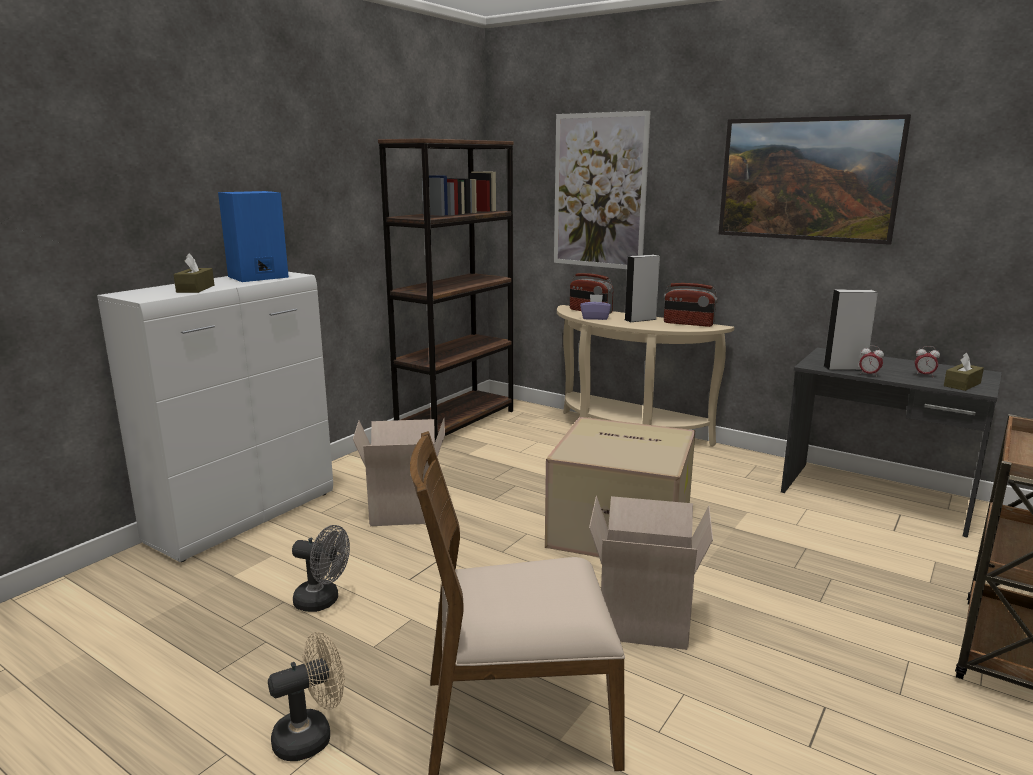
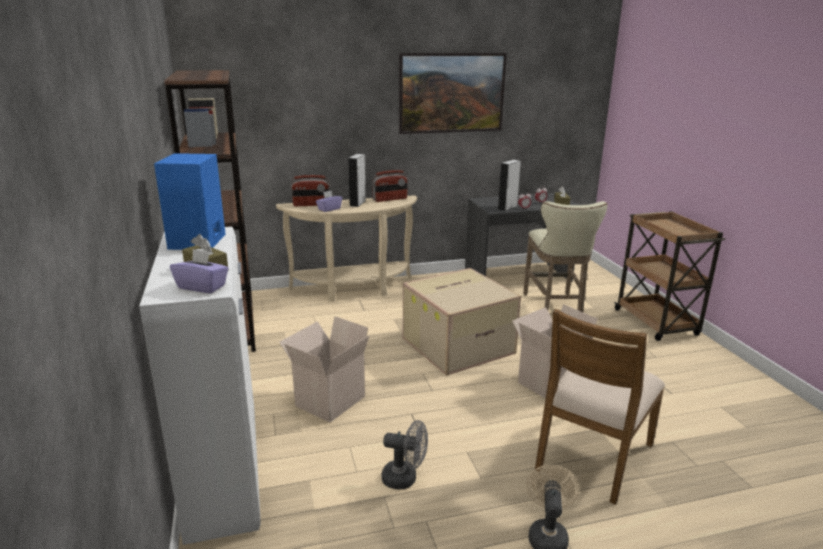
camera: 50 degrees left, 5 degrees up
(152, 295) = (202, 287): none -> purple tissue box
(323, 601) = (405, 479): grey fan -> grey fan turned 45 degrees clockwise
(599, 191) = (300, 108): picture -> none
(849, 553) = (554, 309): none -> beige stool

